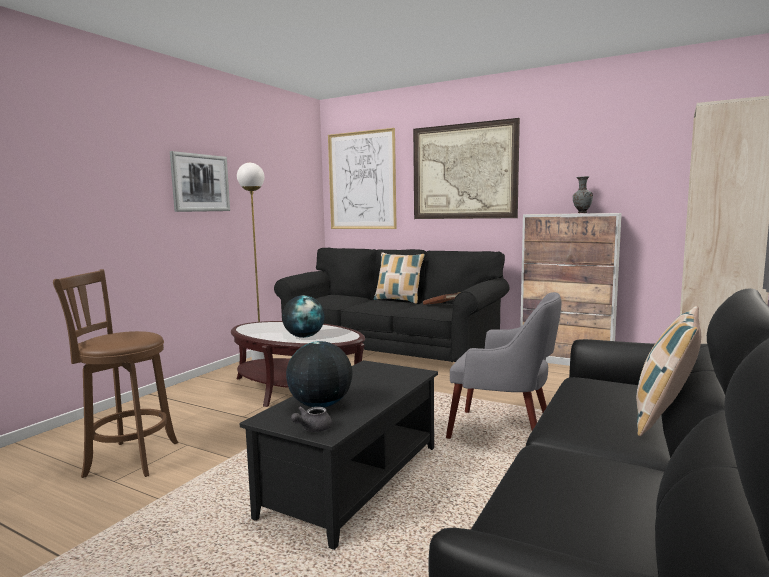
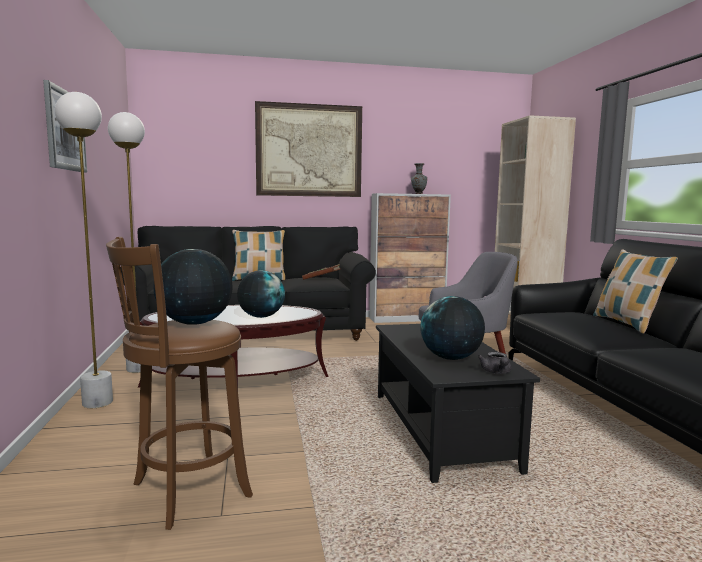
camera: 40 degrees left, 0 degrees up
(129, 336) = (194, 323): none -> globe
(199, 384) = (97, 403): none -> white floor lamp
(362, 180) = (189, 150): picture -> none

